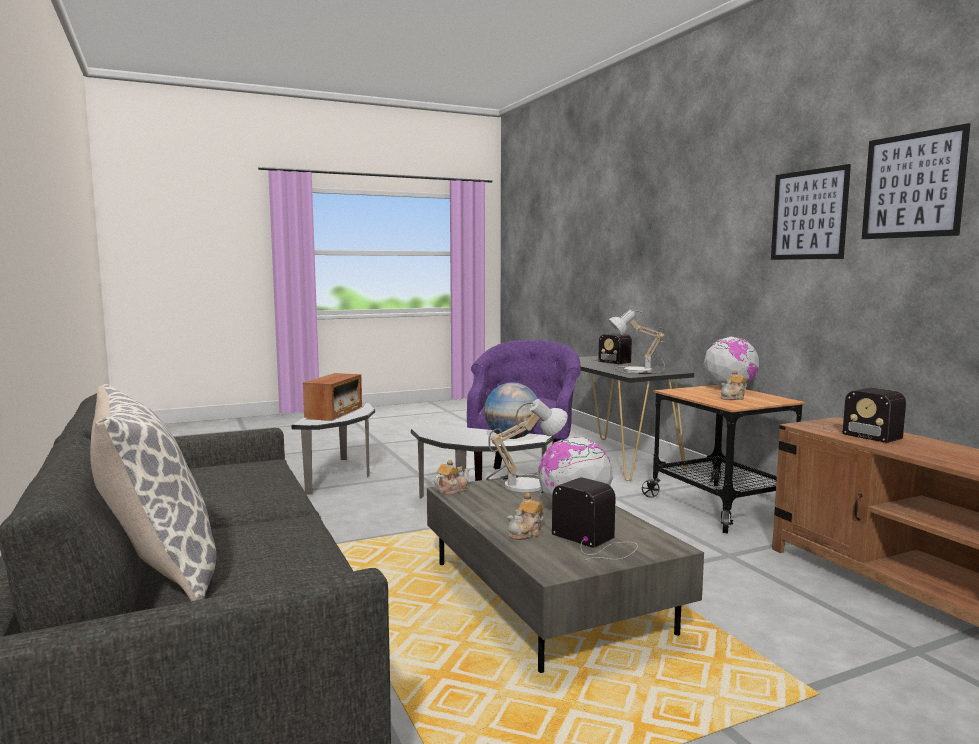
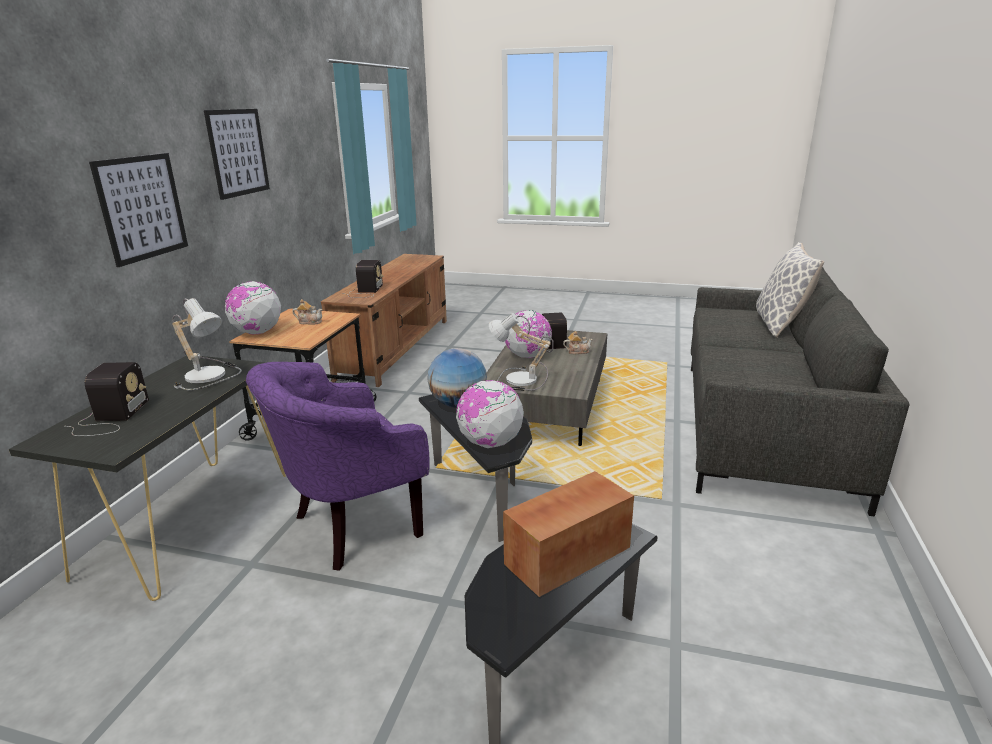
camera: 140 degrees left, 15 degrees up
(442, 429) = (490, 443): none -> globe
(451, 490) = (574, 390): teapot -> none
(912, 185) = (289, 130): picture -> picture (142, 208)

